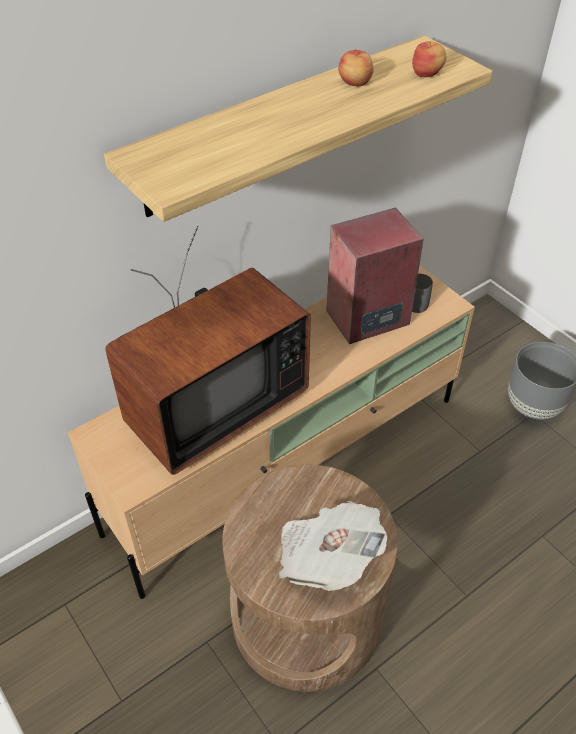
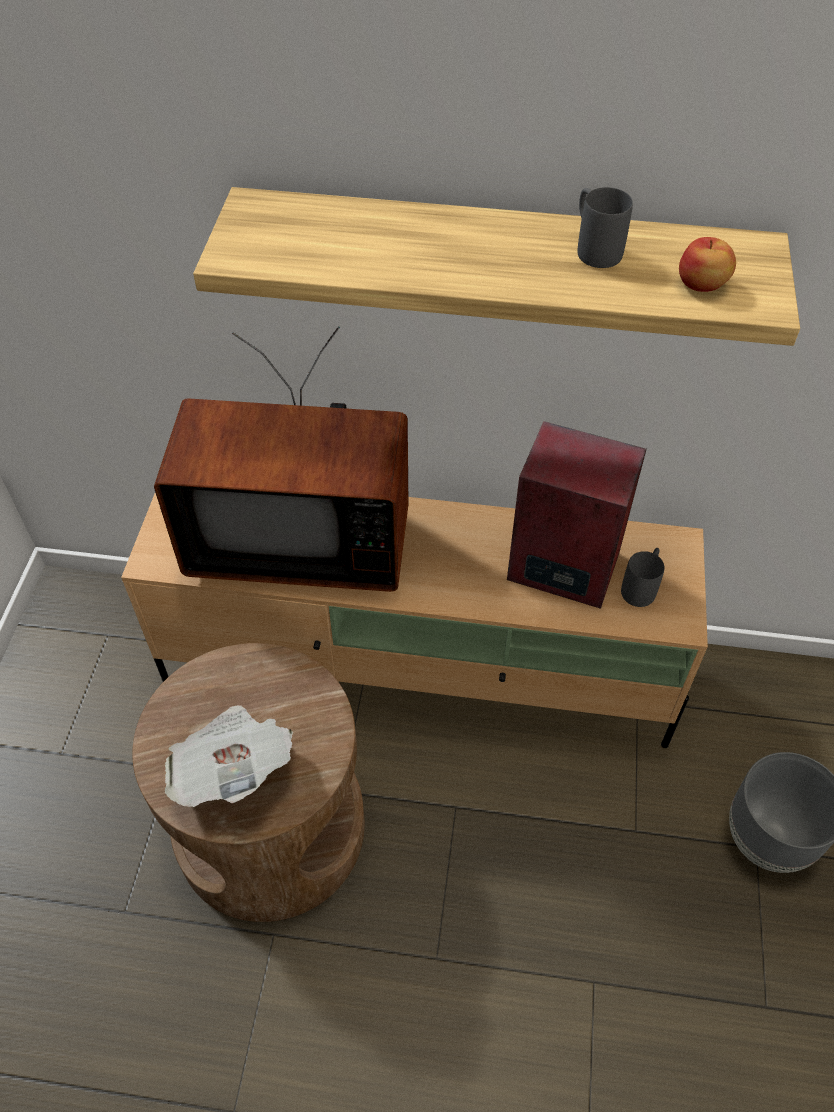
camera: 45 degrees right, 5 degrees up
(355, 83) = (593, 248): apple -> grey mug

